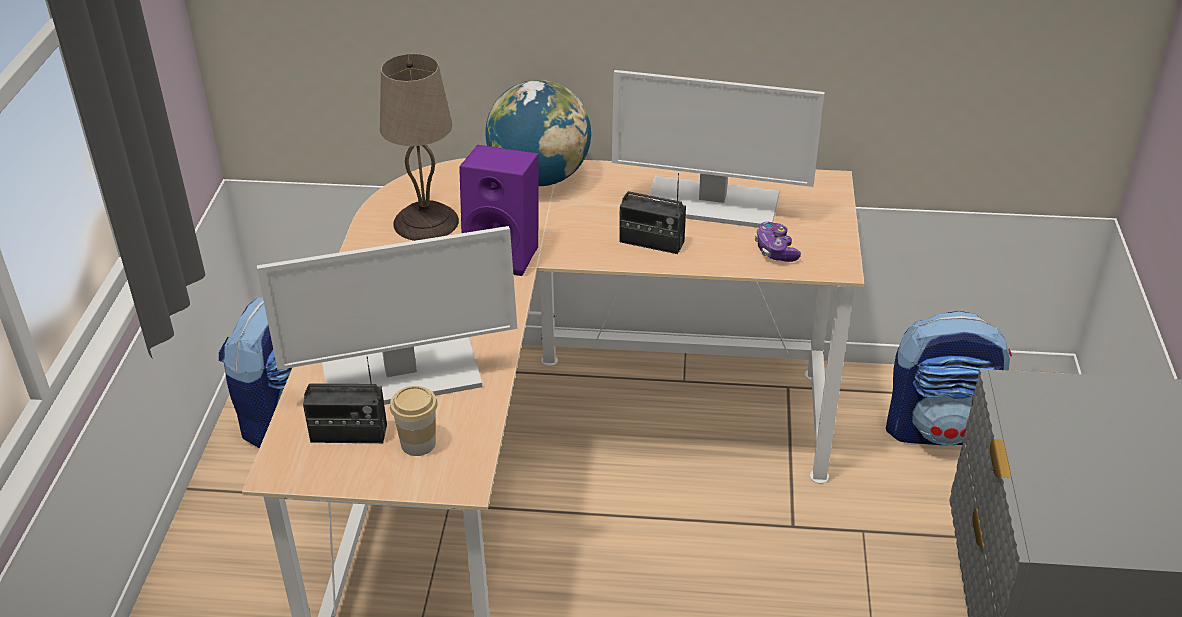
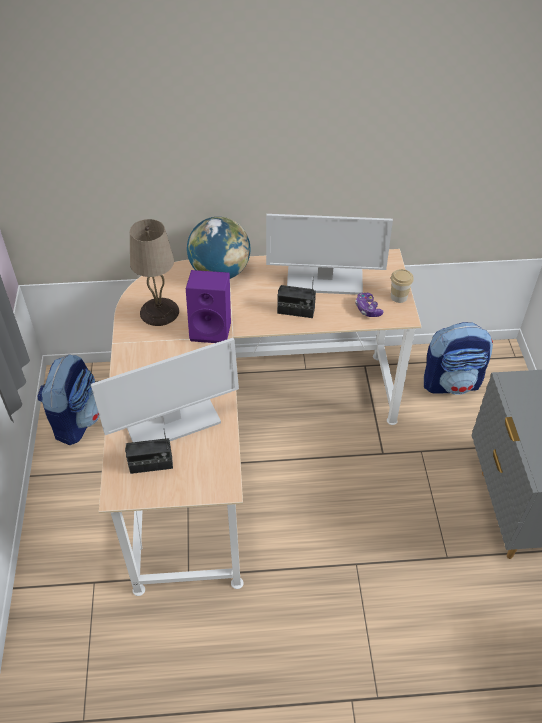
camera: 10 degrees left, 10 degrees up
(418, 443) = (193, 466): cup -> cup (399, 297)

